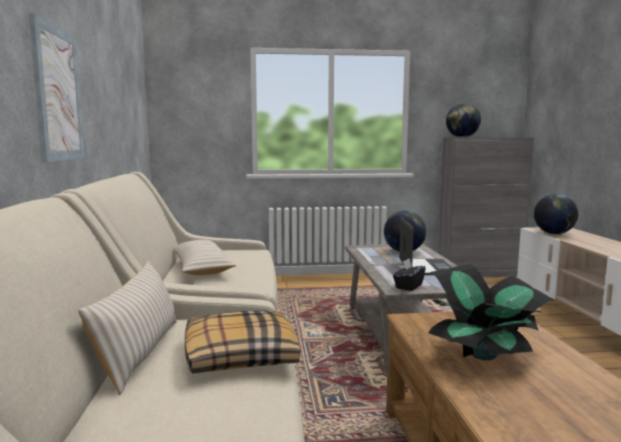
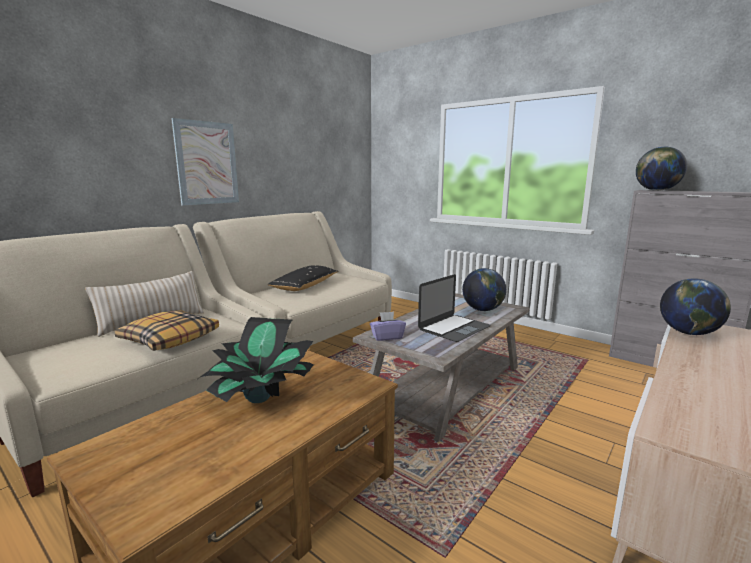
camera: 45 degrees right, 5 degrees up
(201, 268) = (305, 286): beige pillow -> black pillow
(408, 286) = (387, 337): black tissue box -> purple tissue box

